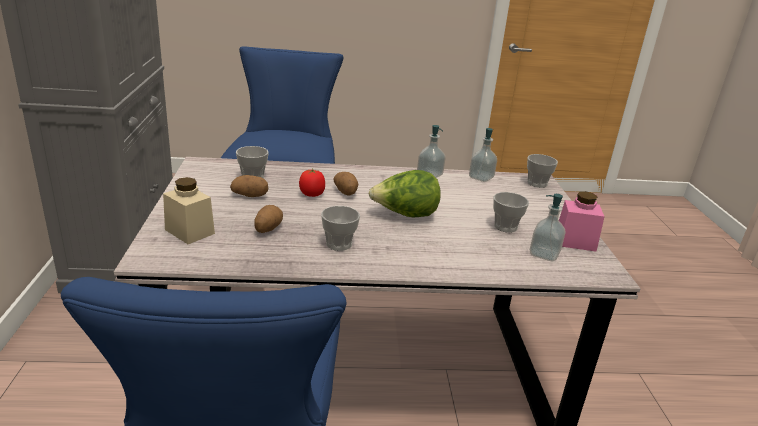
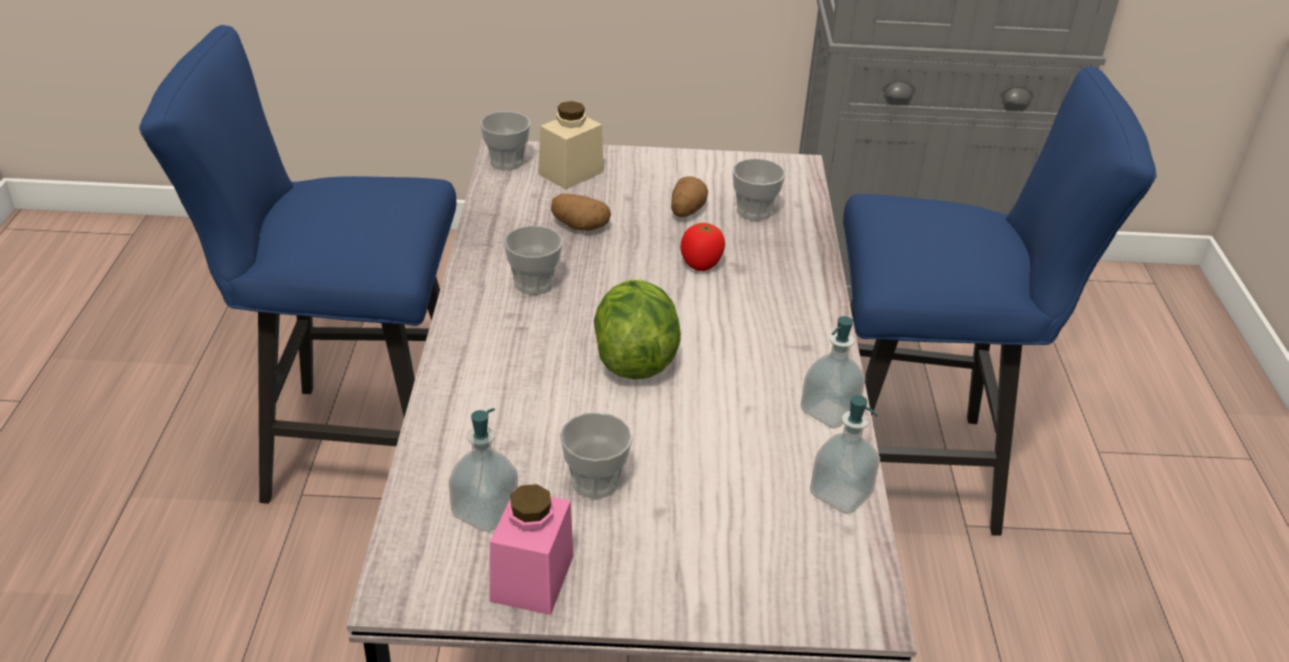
camera: 95 degrees right, 10 degrees up
(346, 192) = (716, 299): potato -> none
(537, 183) = (835, 597): cup -> cup (506, 162)

